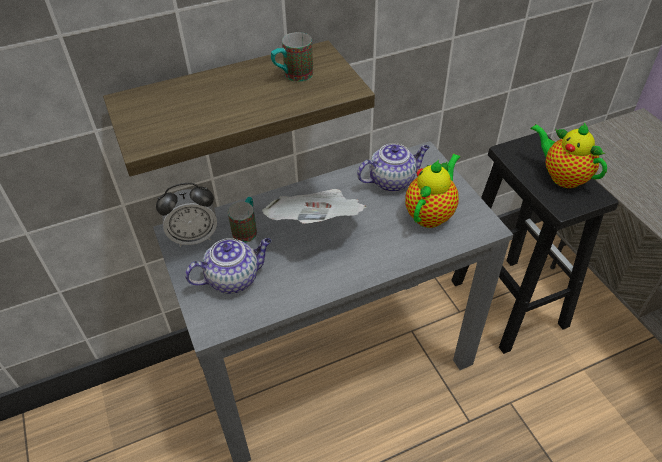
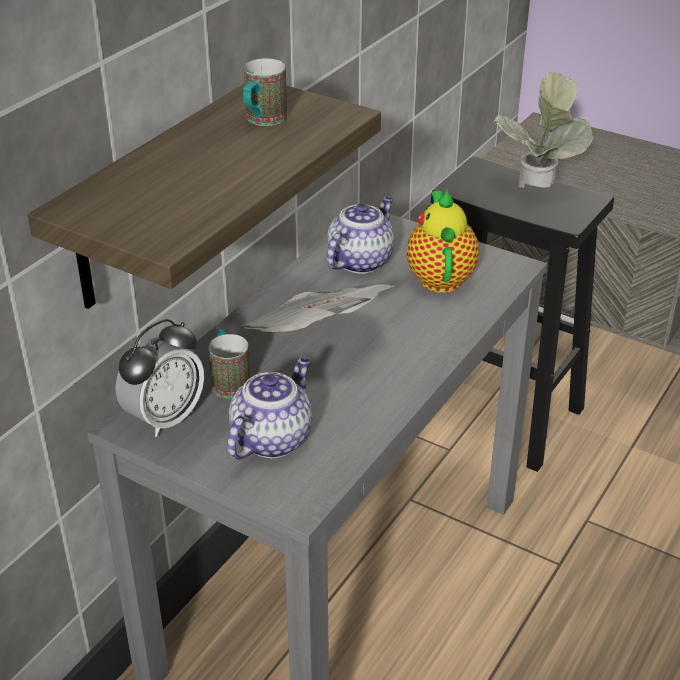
camera: 35 degrees left, 10 degrees down
(562, 176) = (536, 193): teapot -> potted plant

